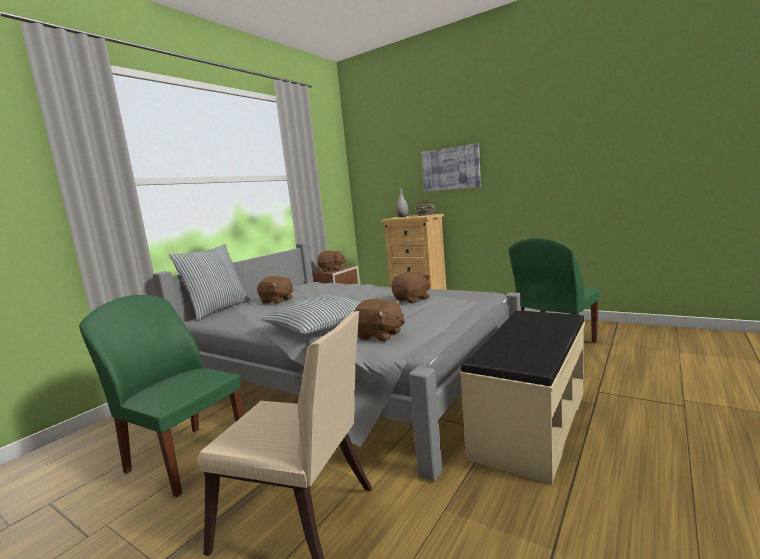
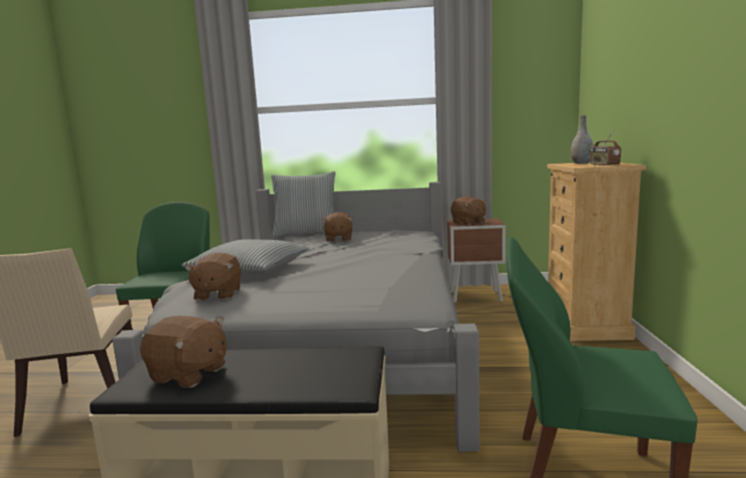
camera: 60 degrees right, 0 degrees up
(412, 299) = (366, 279): brown plush toy -> brown plush toy (188, 374)
(451, 168) = (665, 80): picture -> none

